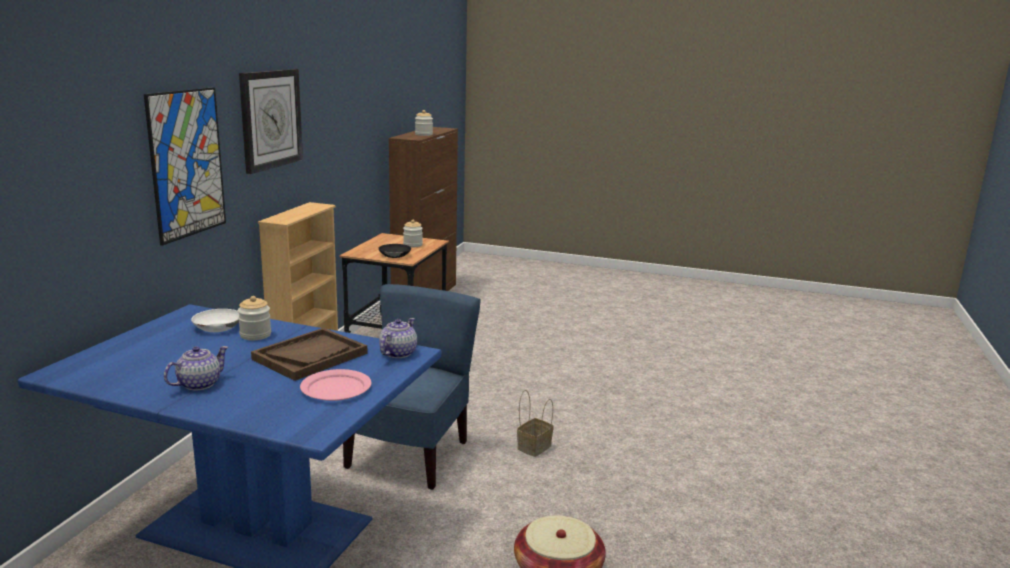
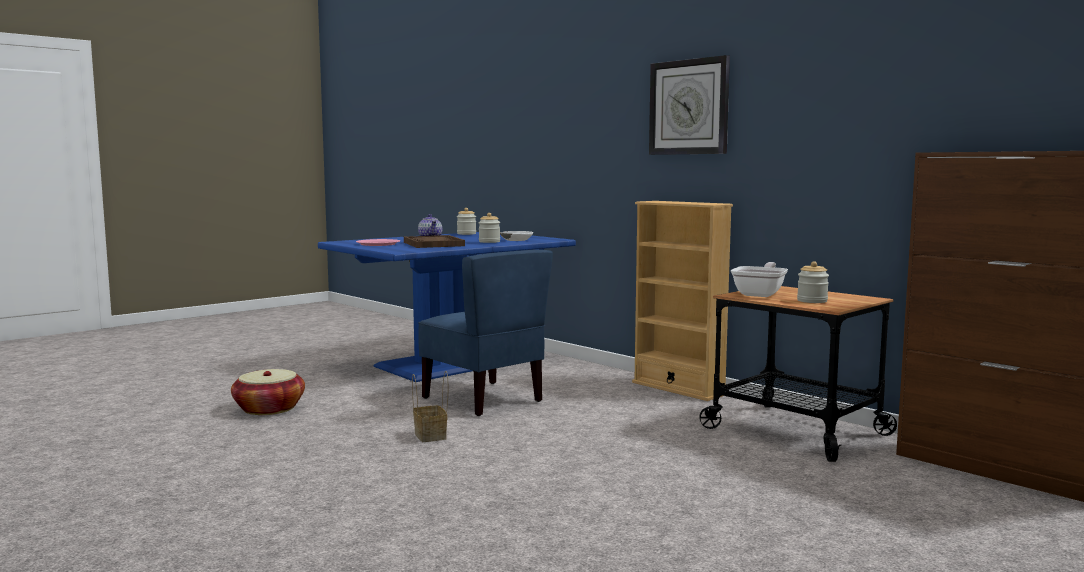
camera: 120 degrees right, 10 degrees down
(187, 164) = (595, 135): picture -> none
(394, 255) = (760, 294): black bowl -> frying pan
(397, 353) = (404, 249): teapot -> none
(423, 134) = (992, 151): jar -> jar (466, 234)

